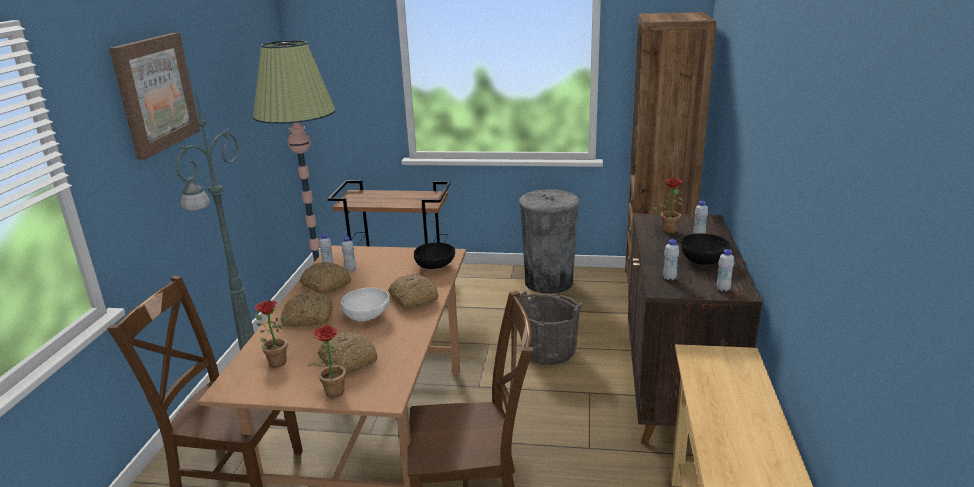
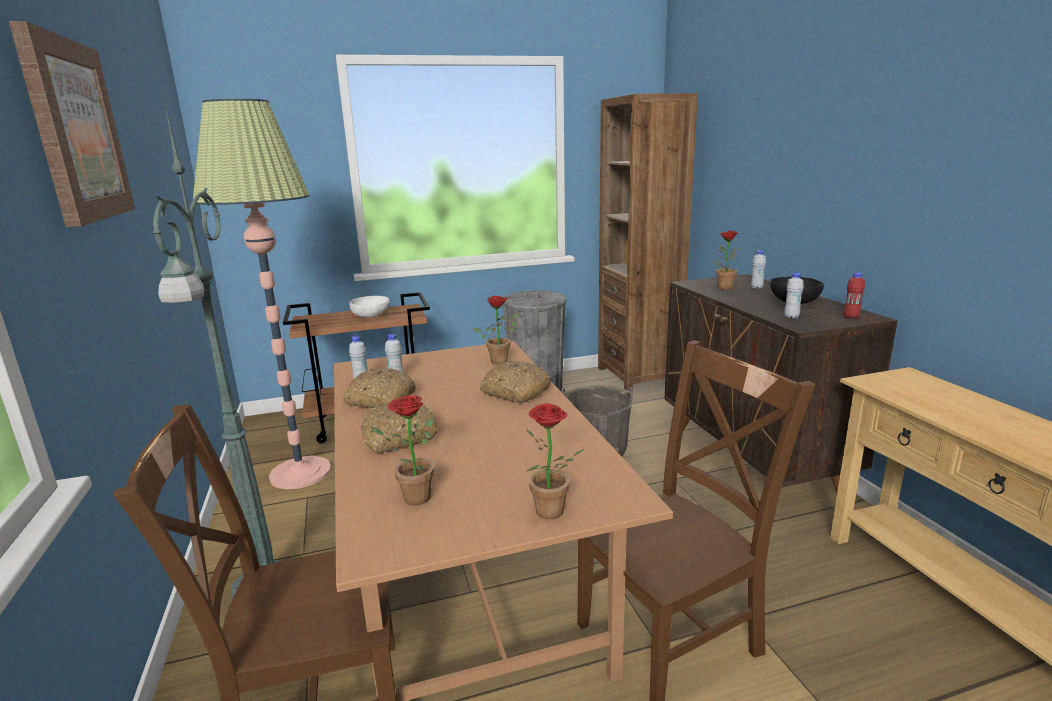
camera: 25 degrees left, 5 degrees down
(347, 360) = (517, 471): bread -> none
(367, 316) = (480, 419): white bowl -> white bowl (371, 316)
(435, 266) = (501, 360): black bowl -> potted plant
(723, 289) = (851, 317): white bottle -> red bottle

